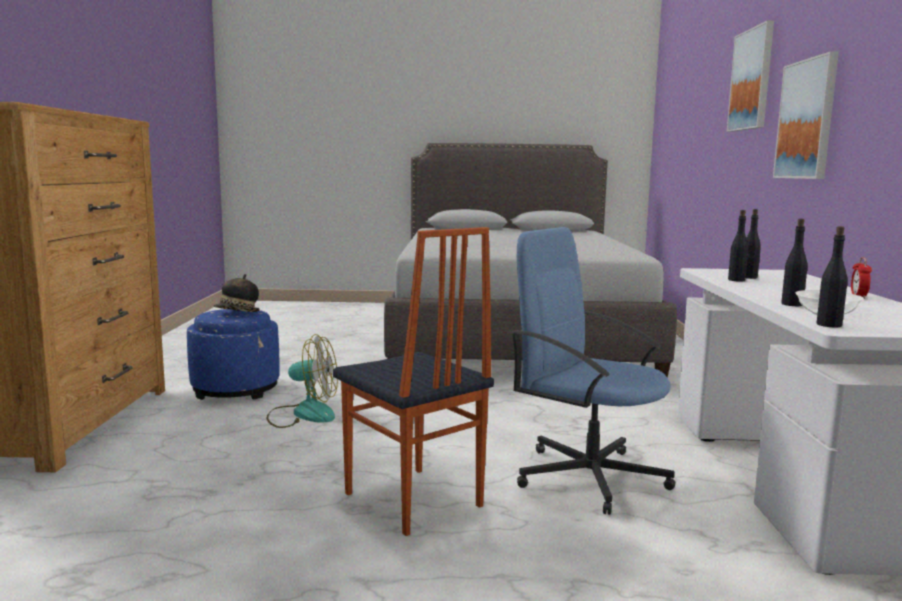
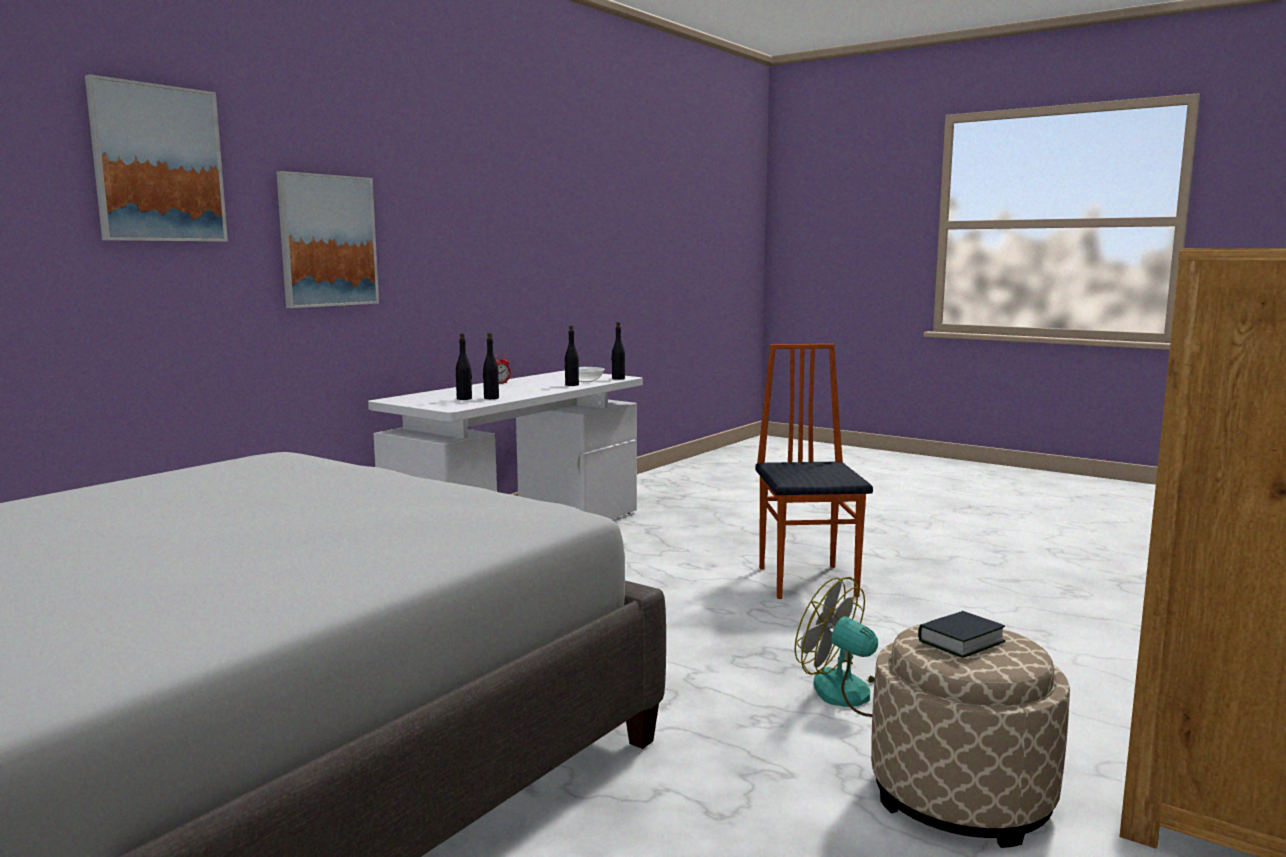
camera: 145 degrees left, 0 degrees up
(235, 389) = (961, 796): blue ottoman -> beige ottoman
(237, 313) = (960, 642): hat -> book
(588, 476) = (647, 565): blue office chair -> none

